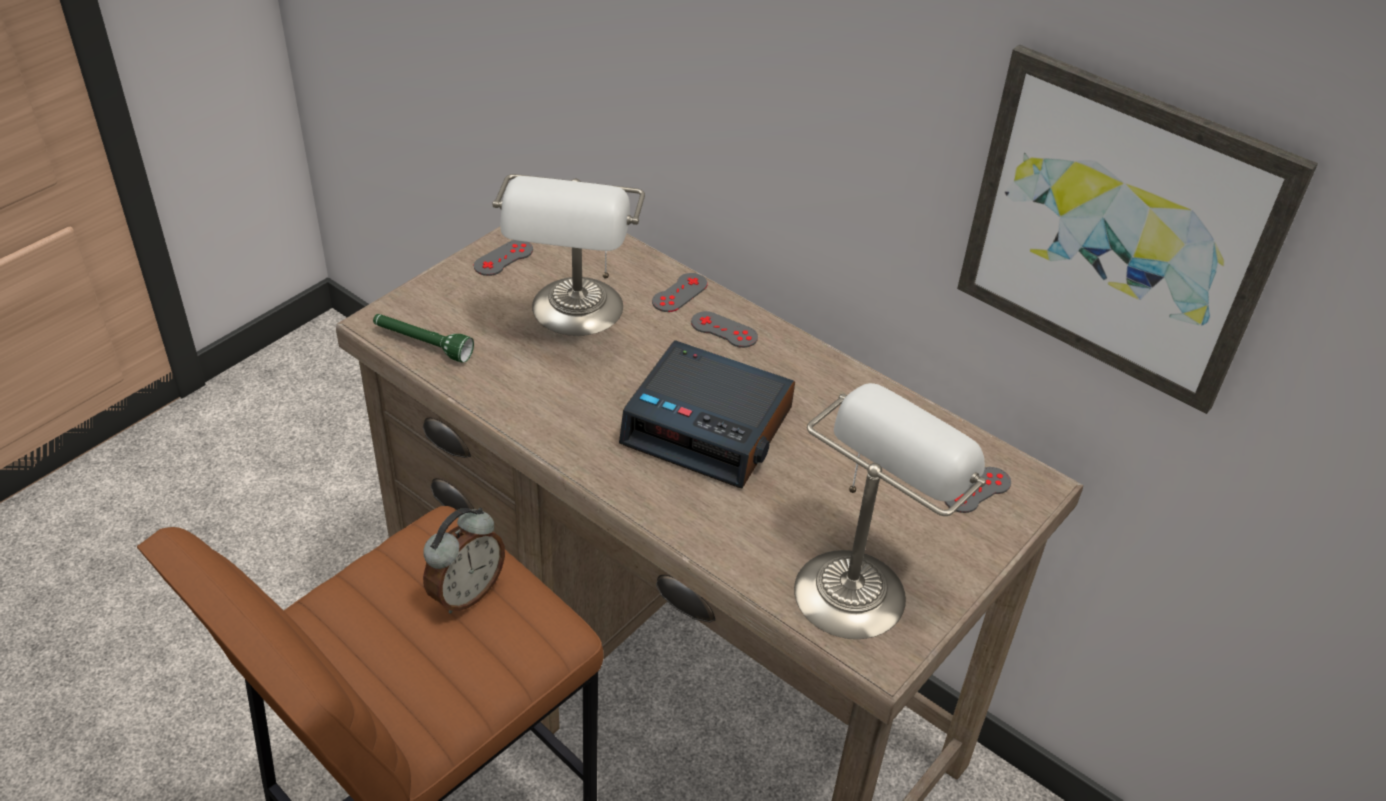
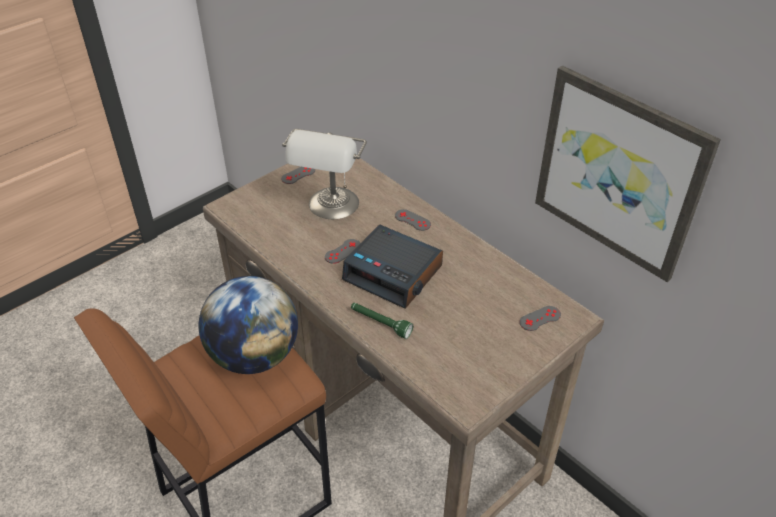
camera: 10 degrees right, 0 degrees up
(422, 344) = (246, 219): green flashlight -> green flashlight (380, 323)
(465, 592) = (254, 355): alarm clock -> globe
(679, 293) = (391, 198): grey game controller -> grey game controller (343, 251)
(861, 578) = (463, 363): white table lamp -> none

